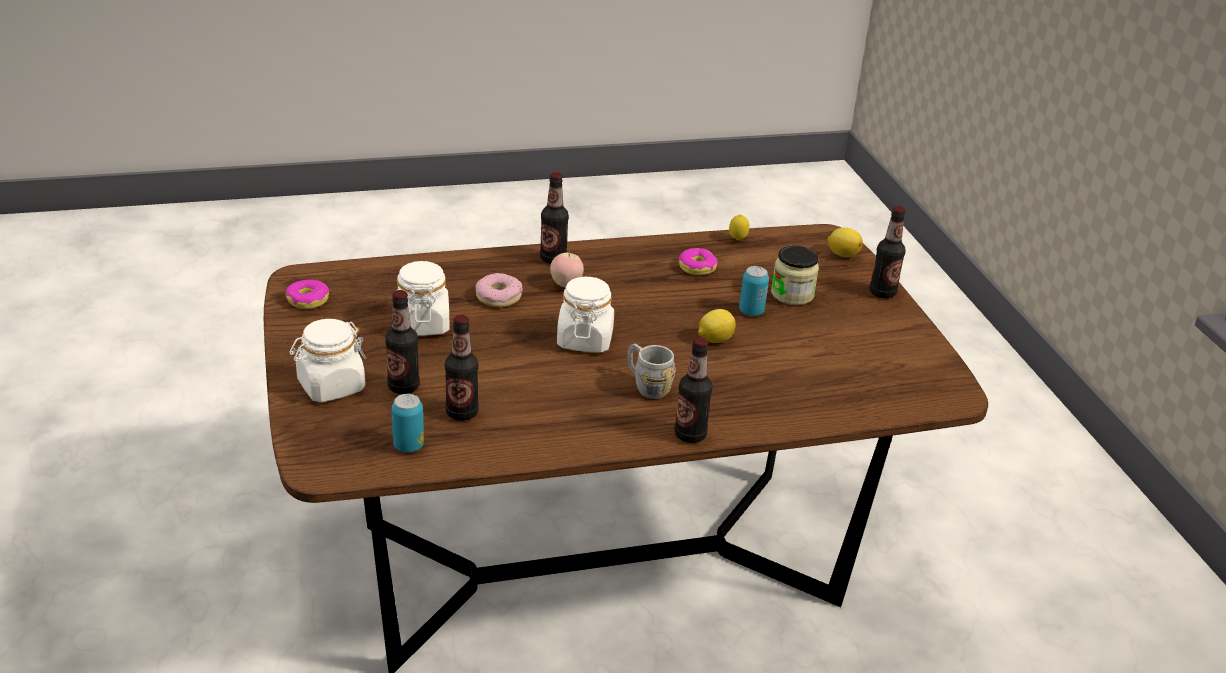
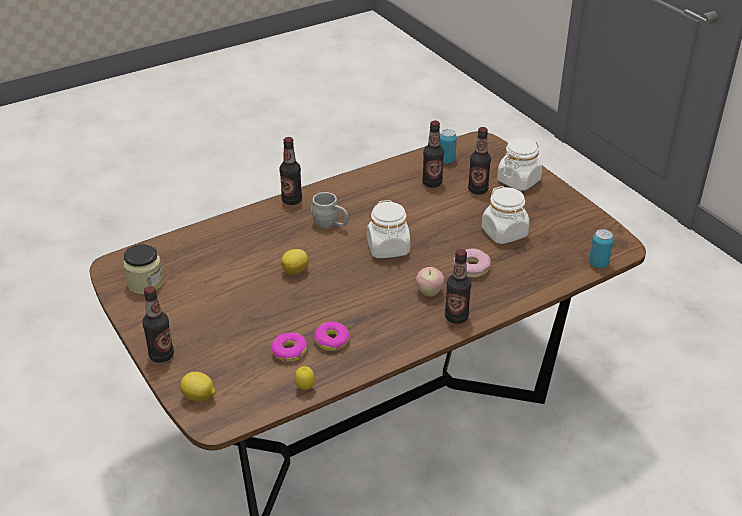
camera: 165 degrees right, 5 degrees up
(308, 300) = (595, 232): donut -> donut (289, 351)
(751, 311) = (273, 304): can -> can (598, 263)
(792, 294) = (242, 332): jar -> jar (145, 283)

